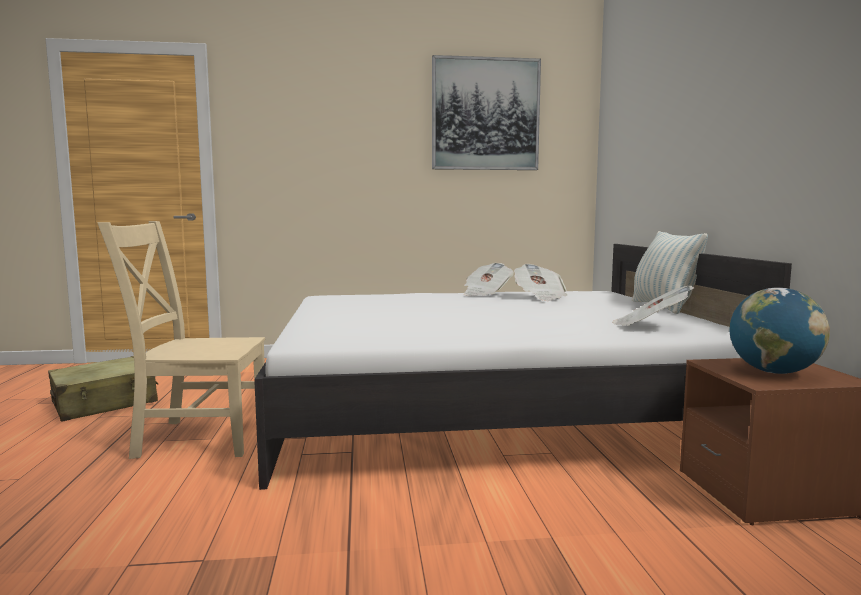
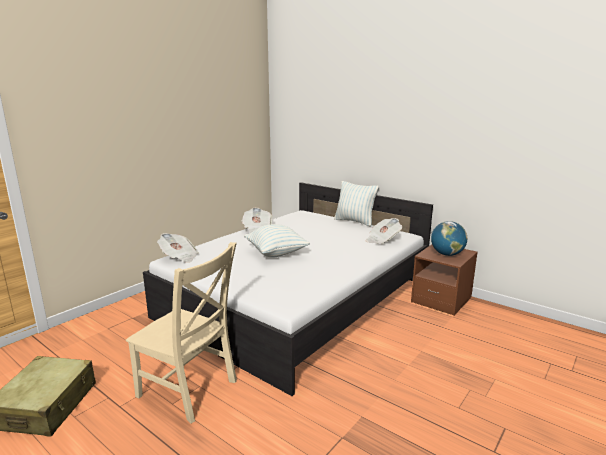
camera: 45 degrees left, 10 degrees up
(197, 438) = (190, 390): beige chair -> beige chair turned 105 degrees counterclockwise
(440, 309) = (276, 253): none -> pillow
(485, 114) = (214, 102): picture -> none
(540, 297) = (294, 227): newspaper -> newspaper (179, 257)

